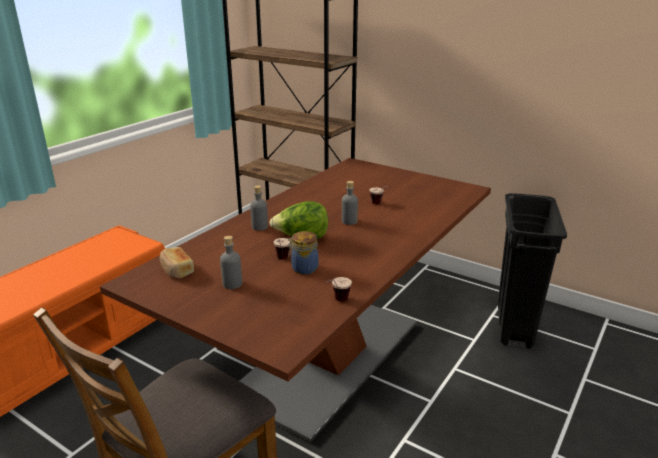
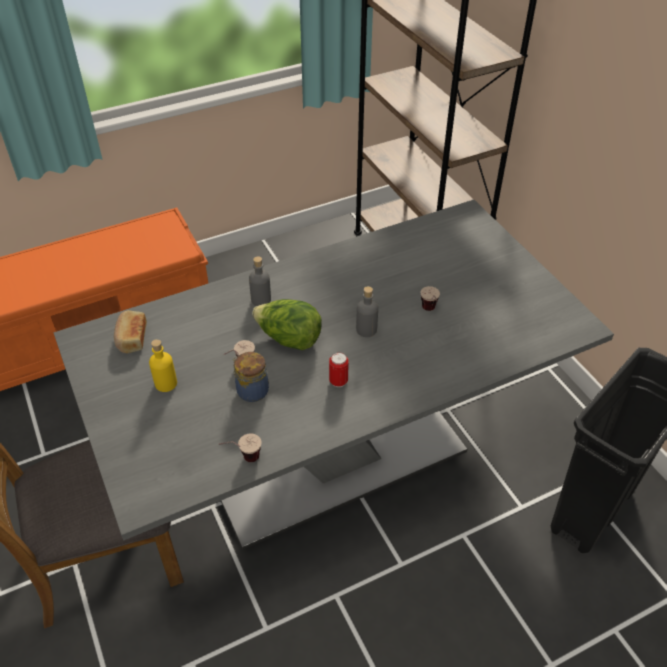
camera: 30 degrees right, 20 degrees up
(232, 284) = (166, 383): grey bottle -> yellow bottle
(329, 358) = (333, 454): brown dining table -> grey dining table
(359, 247) = (338, 381): none -> can

